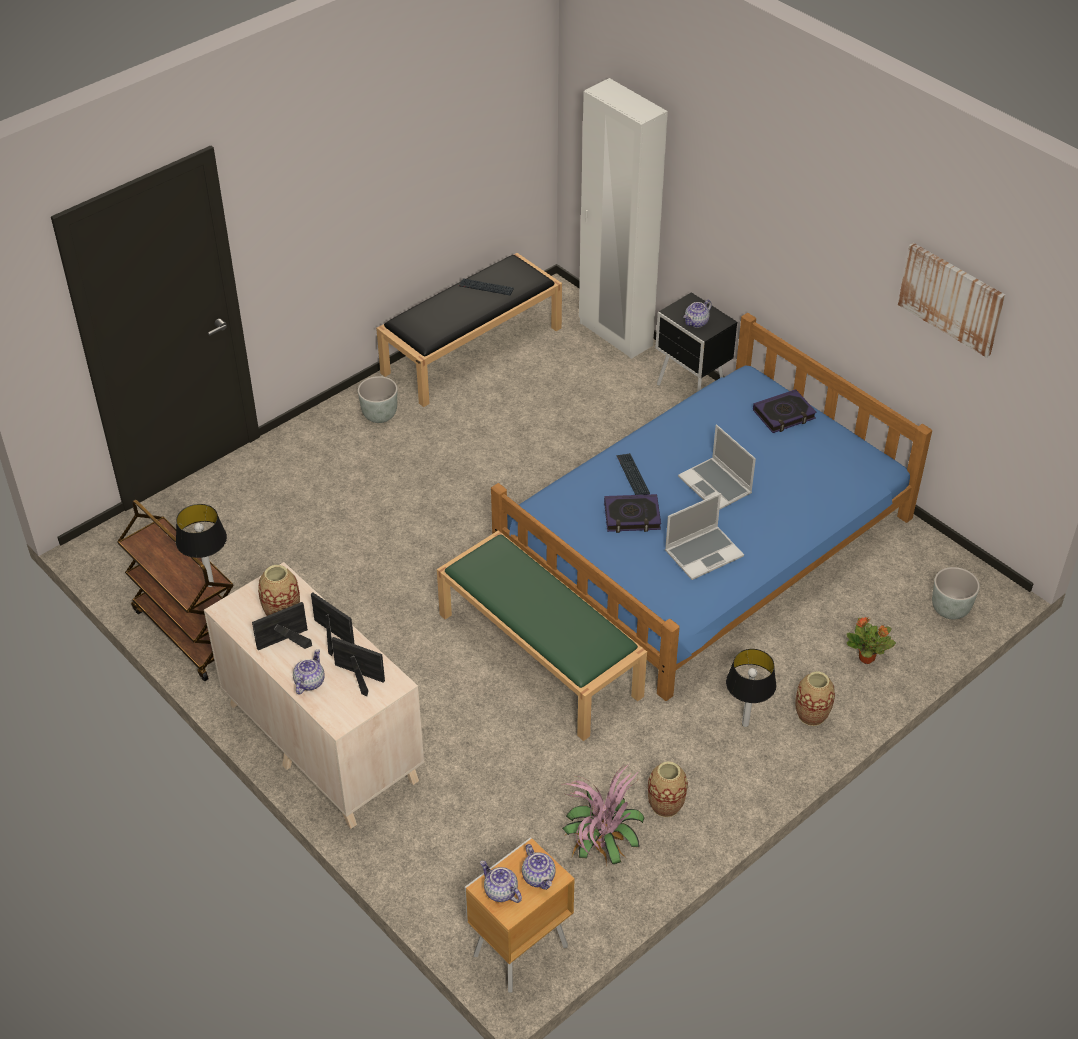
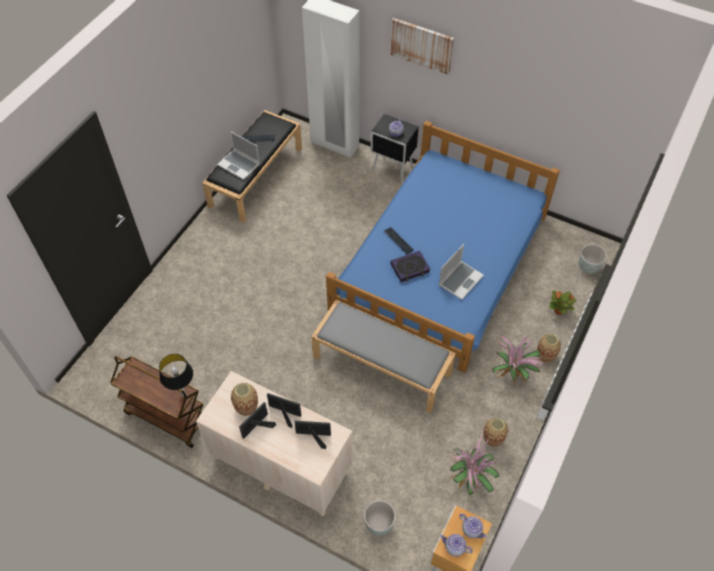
camera: 20 degrees left, 10 degrees up
(309, 682) = (285, 450): teapot -> none
(380, 415) = (220, 235): grey planter -> grey planter (379, 524)
(541, 655) = (383, 365): green bench -> grey bench
(716, 486) = (448, 234): laptop -> laptop (239, 165)
(745, 724) = (513, 373): table lamp -> potted plant
(784, 415) = (464, 177): book -> none
(951, 298) = (573, 96): picture -> picture (422, 45)

